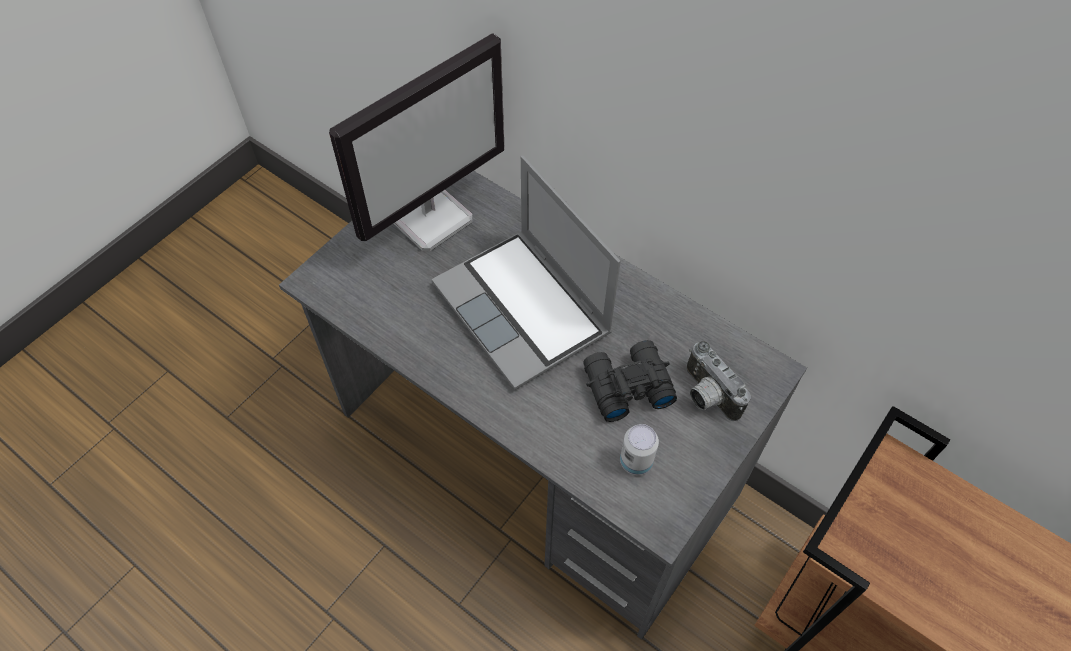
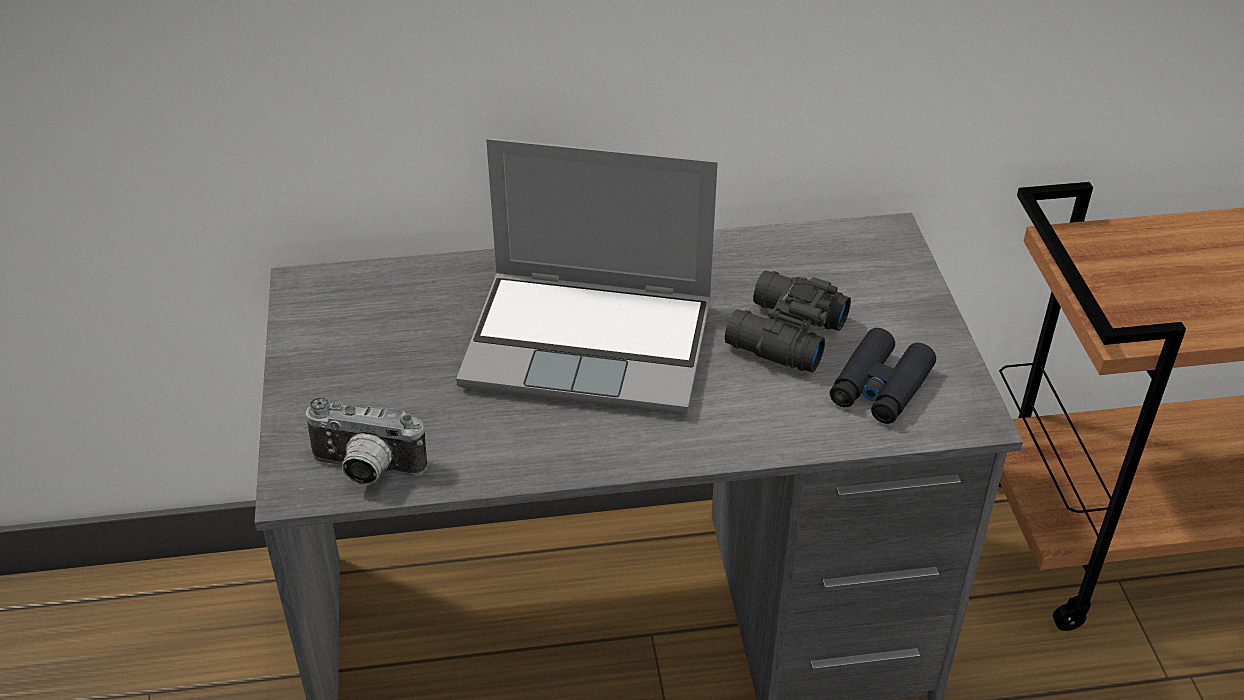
camera: 45 degrees left, 15 degrees down
(431, 217) = (363, 331): monitor -> none
(636, 461) = (880, 387): can -> black binoculars
(706, 395) = (863, 291): camera -> camera (365, 471)

